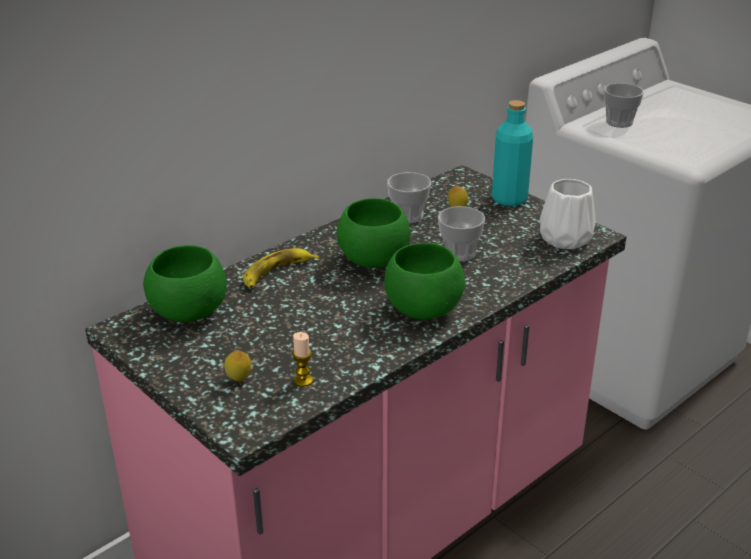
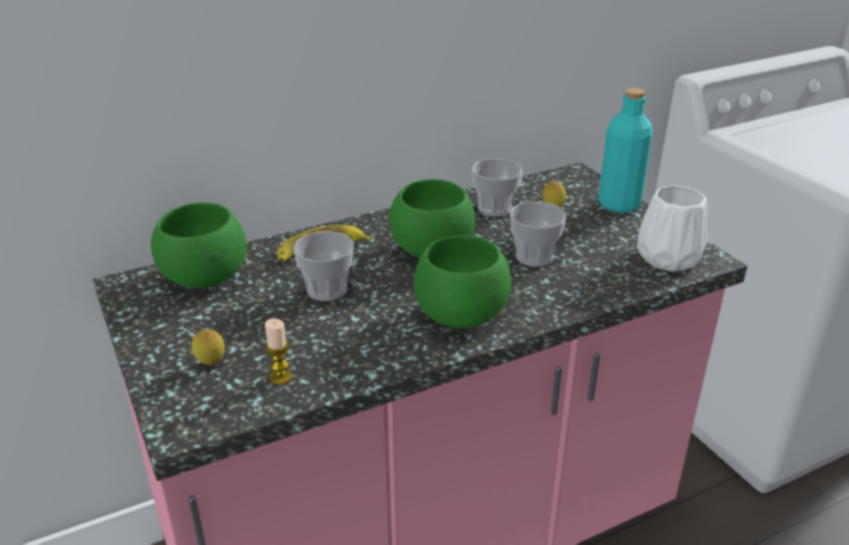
camera: 15 degrees right, 0 degrees up
(619, 122) = (777, 135): cup -> cup (327, 290)

